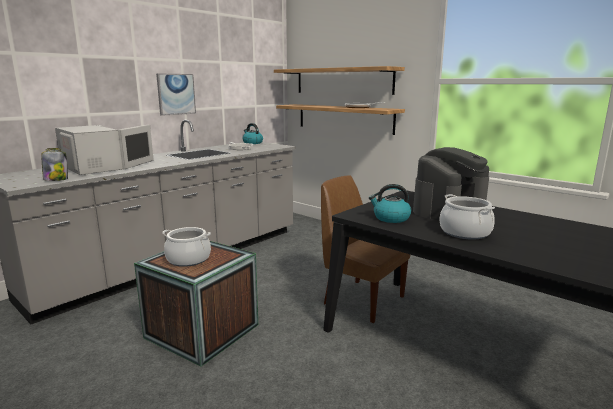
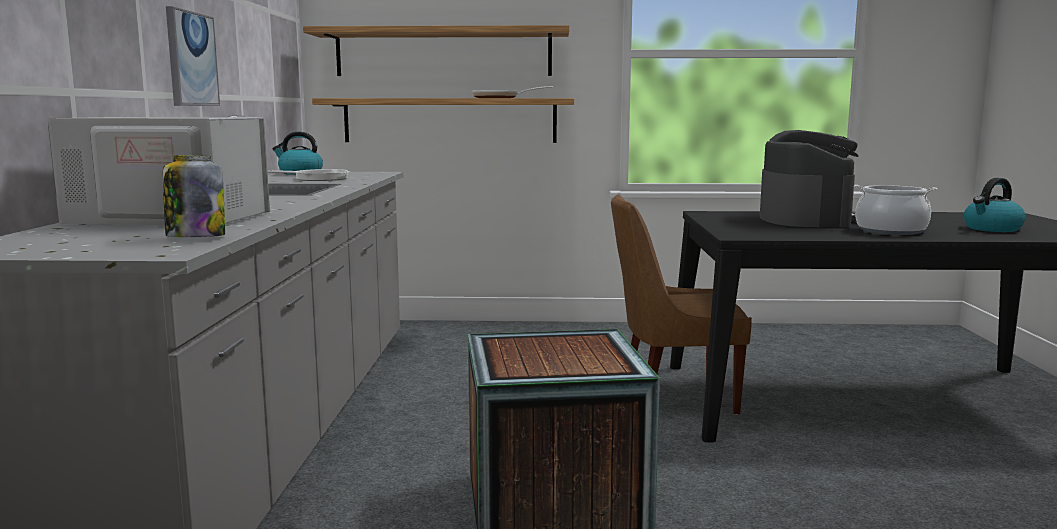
camera: 40 degrees left, 5 degrees down
(188, 259) = (552, 358): cooking pot -> none
(390, 218) = (786, 232): kettle -> kettle (992, 229)

